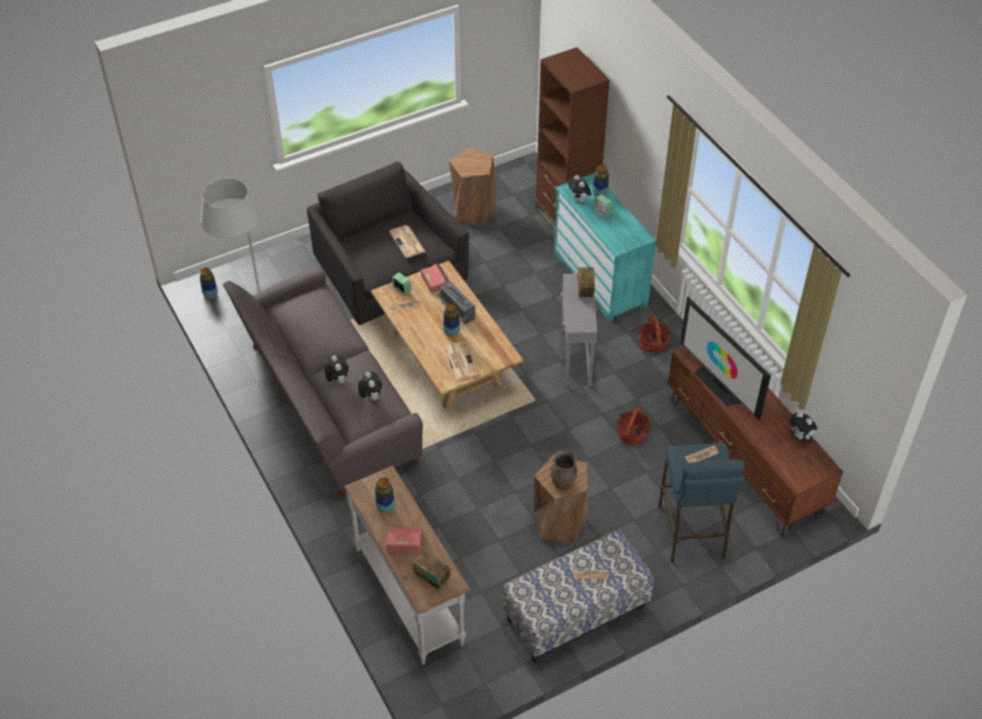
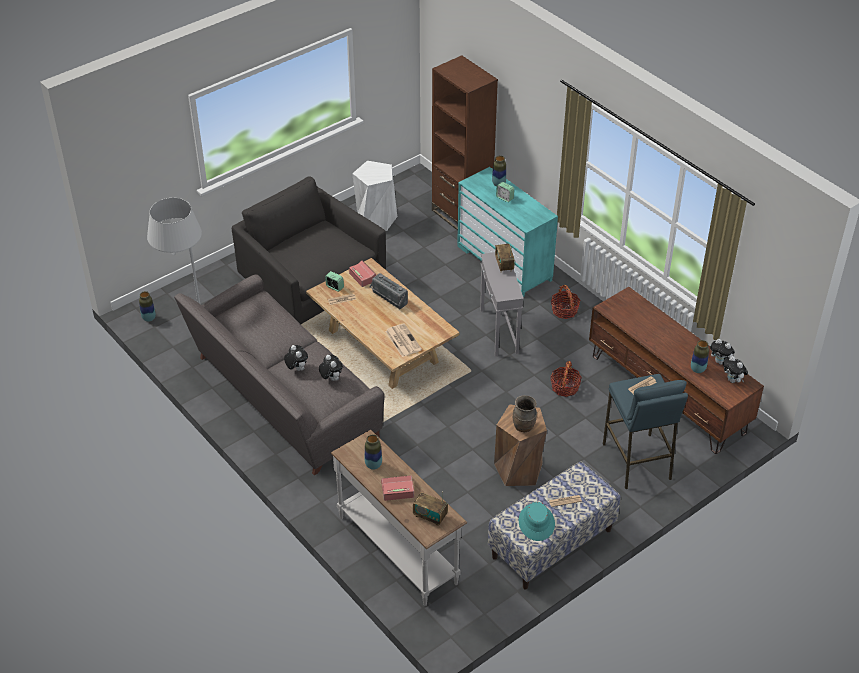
camera: 10 degrees left, 5 degrees down
(407, 242) = (329, 247): newspaper -> none
(451, 332) = (389, 317): vase -> vase (697, 369)
(473, 211) = (376, 219): brown stool -> white stool
(553, 595) = (536, 522): none -> turquoise hat
(579, 200) = (481, 191): plush toy -> plush toy (733, 380)
(719, 385) = (640, 329): television -> none

